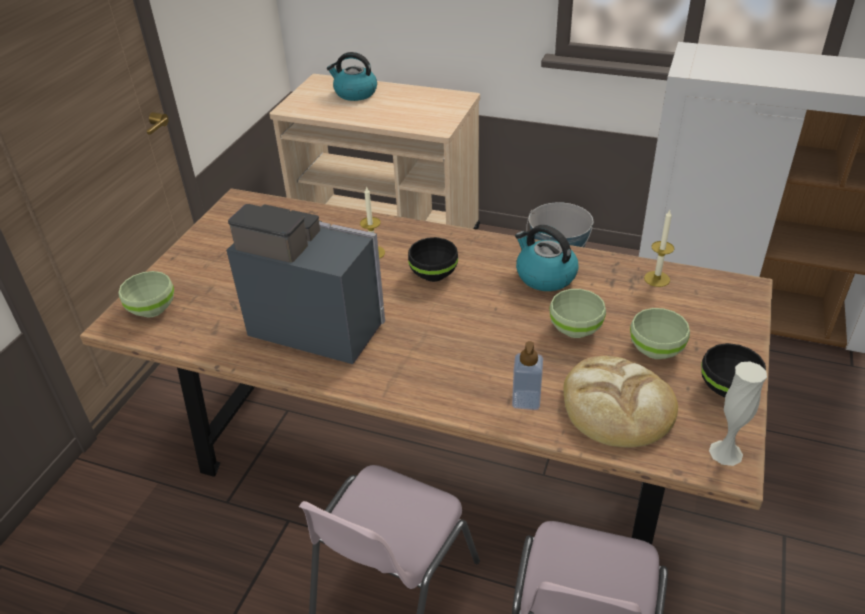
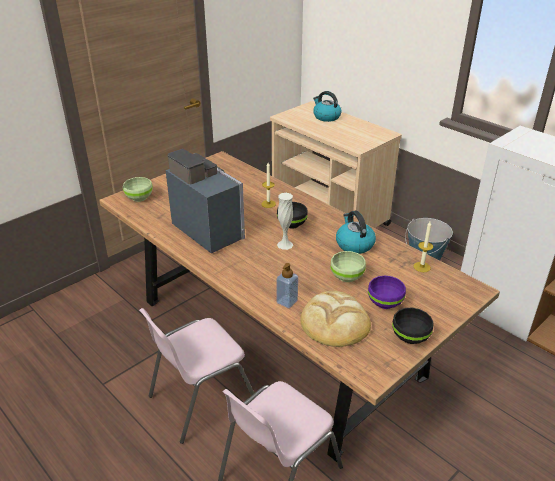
camera: 25 degrees right, 5 degrees down
(655, 349) = (385, 302): green bowl -> purple bowl
(725, 452) = (376, 368): white vase -> white vase (285, 245)

